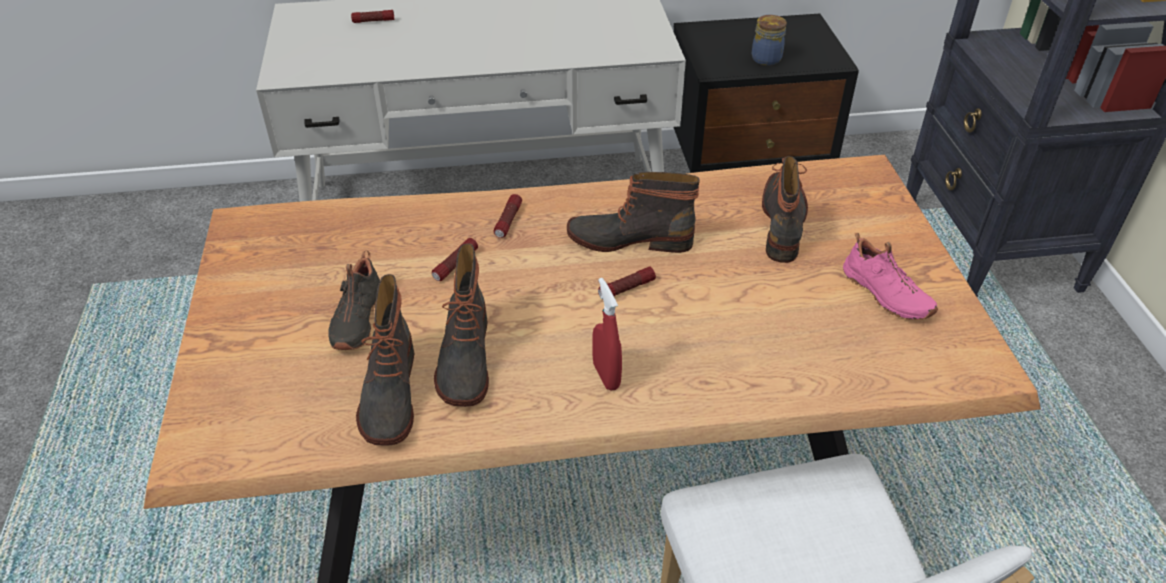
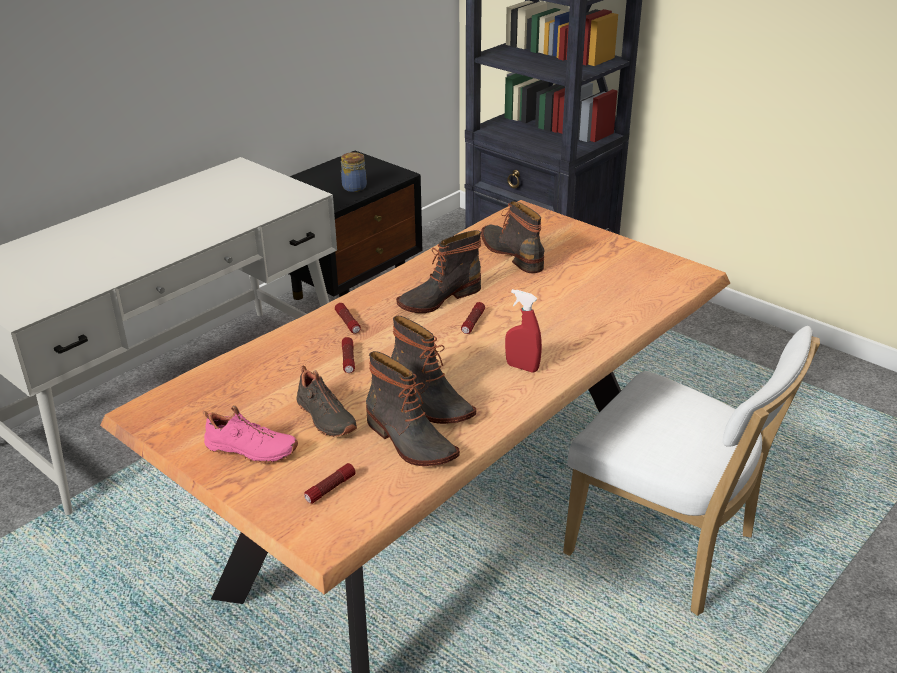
camera: 40 degrees left, 10 degrees down
(373, 21) = (48, 252): flashlight -> flashlight (330, 489)
(884, 295) = (608, 264): pink shoe -> pink shoe (250, 451)

